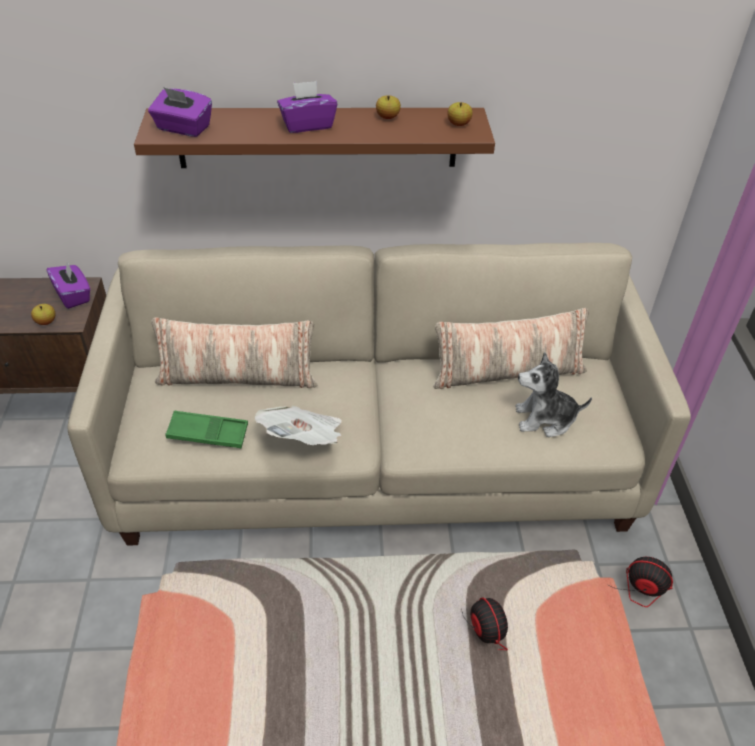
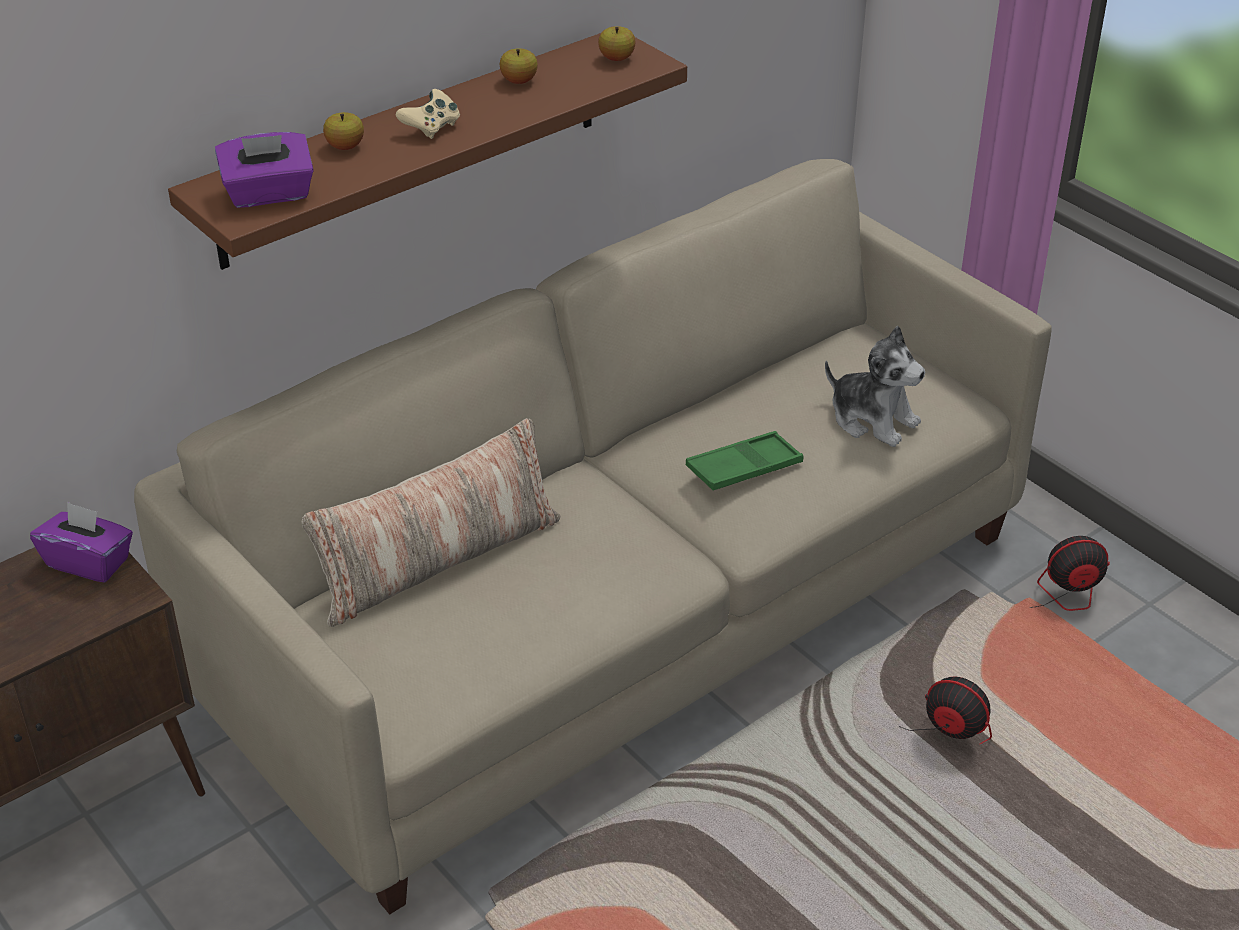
camera: 35 degrees left, 5 degrees down
(46, 322) = (93, 616): apple -> apple (345, 146)
(208, 434) = (483, 645): green tray -> green tray (744, 468)
(304, 439) = (618, 586): newspaper -> none
(307, 125) = (431, 128): purple tissue box -> beige game controller
(507, 372) = (775, 388): pillow -> none
(545, 419) = (872, 420): plush toy -> plush toy turned 105 degrees counterclockwise

